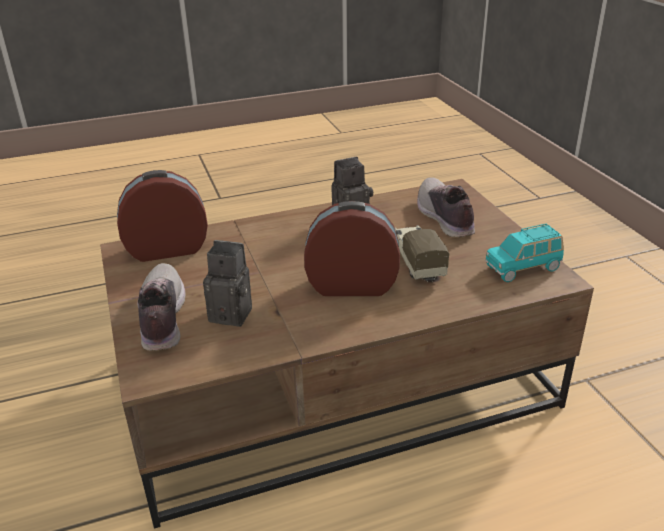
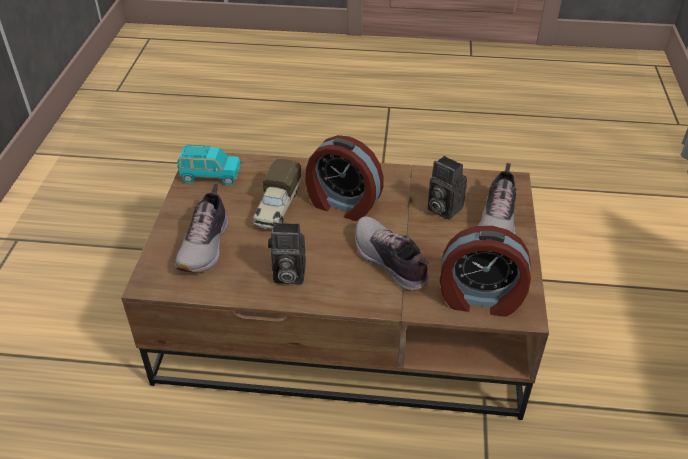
camera: 155 degrees left, 10 degrees up
(266, 251) = (389, 262): none -> shoe

